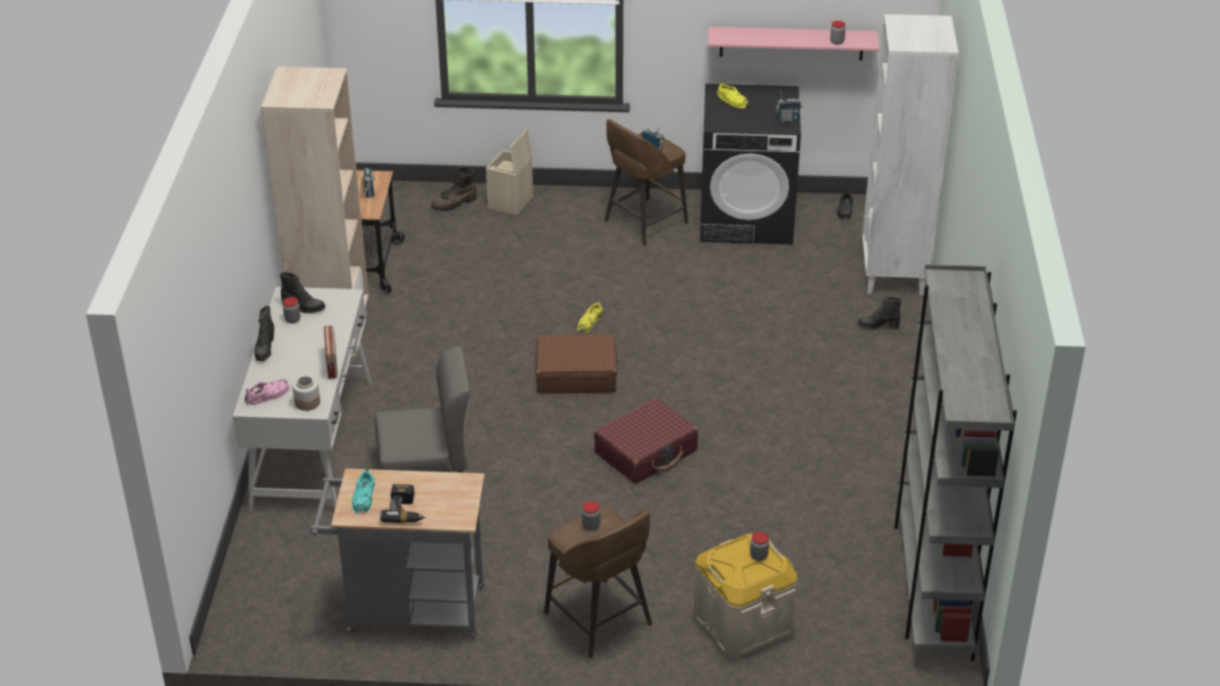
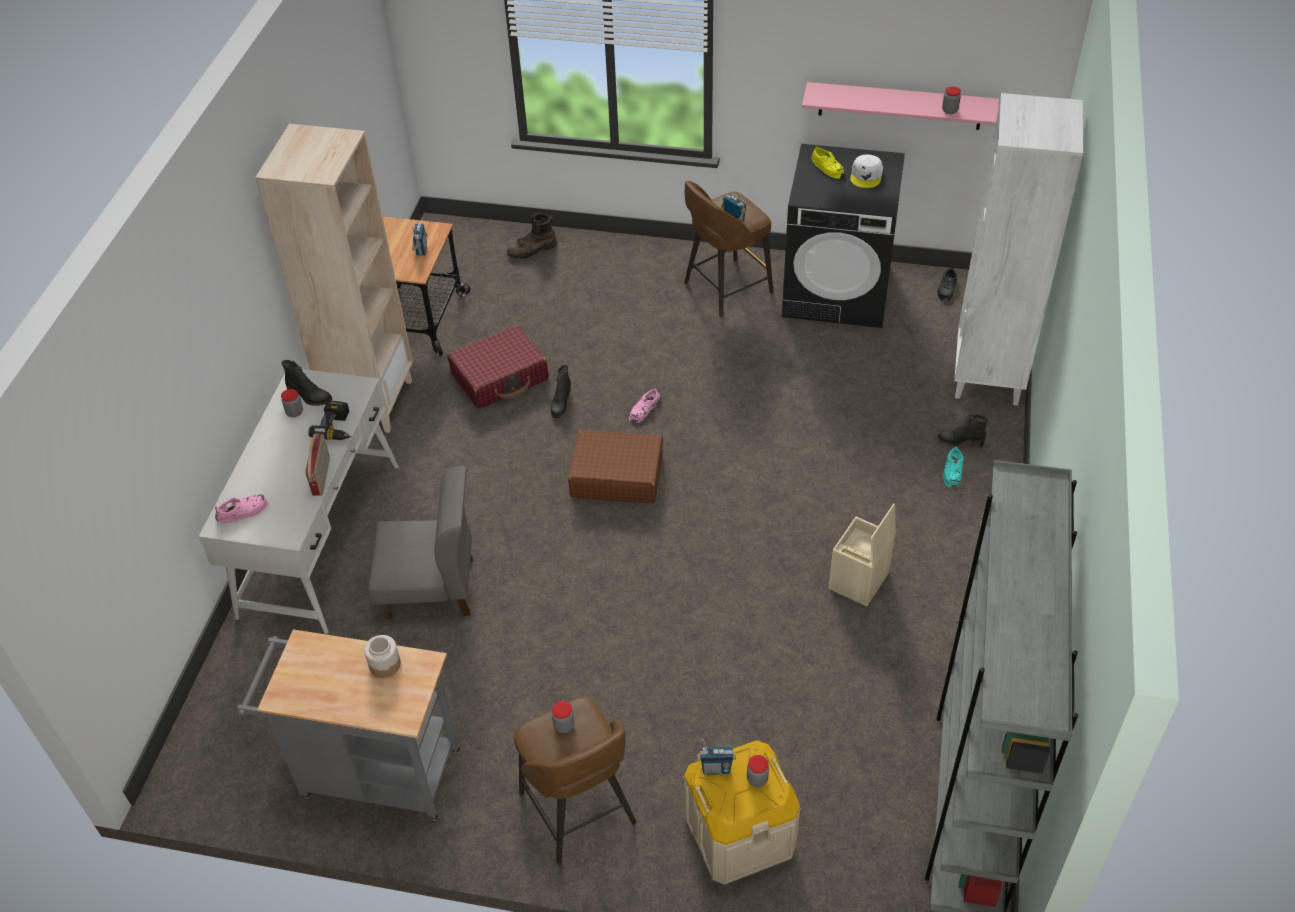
camera: 10 degrees right, 10 degrees up
(265, 349) = (255, 449): black boot -> black boot (561, 404)
(307, 402) = (282, 525): jar -> jar (384, 664)
(364, 497) = (304, 673): turquoise shoe -> turquoise shoe (953, 471)
(406, 511) = (345, 698): power drill -> power drill (337, 427)
(510, 203) = (590, 253): beige storage box -> beige storage box (859, 582)
(590, 322) = (644, 409): yellow shoe -> pink shoe
(646, 452) = (673, 585): red suitcase -> red suitcase (500, 377)
(768, 105) = (866, 175): none -> white cap
(787, 120) = (884, 197): radio -> radio (716, 768)

